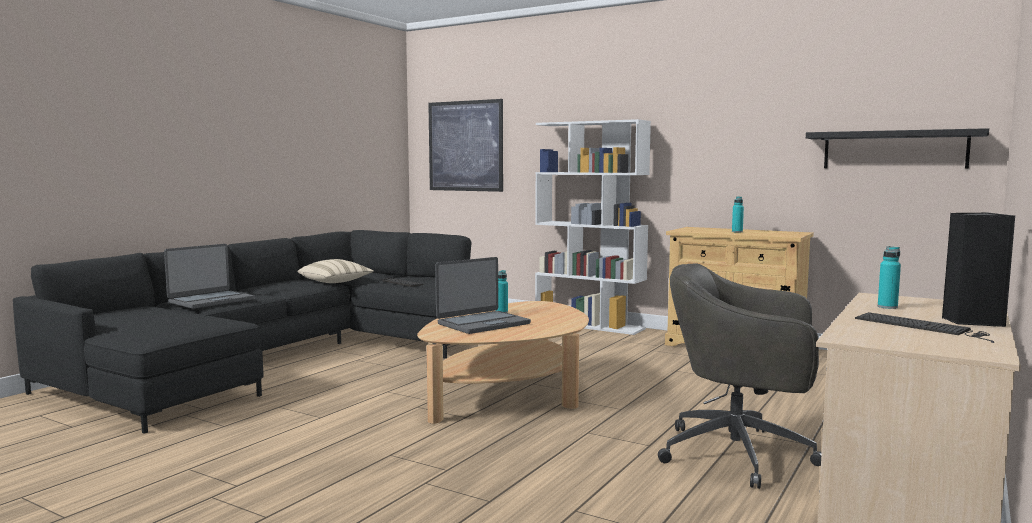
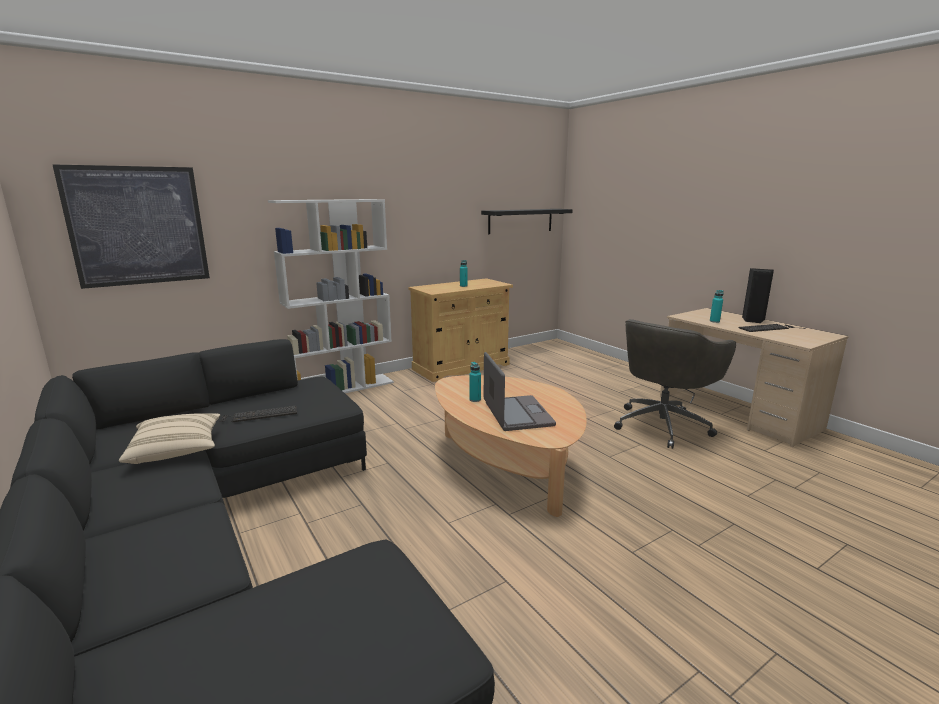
camera: 65 degrees left, 10 degrees up
(211, 301) = (172, 570): laptop -> none

